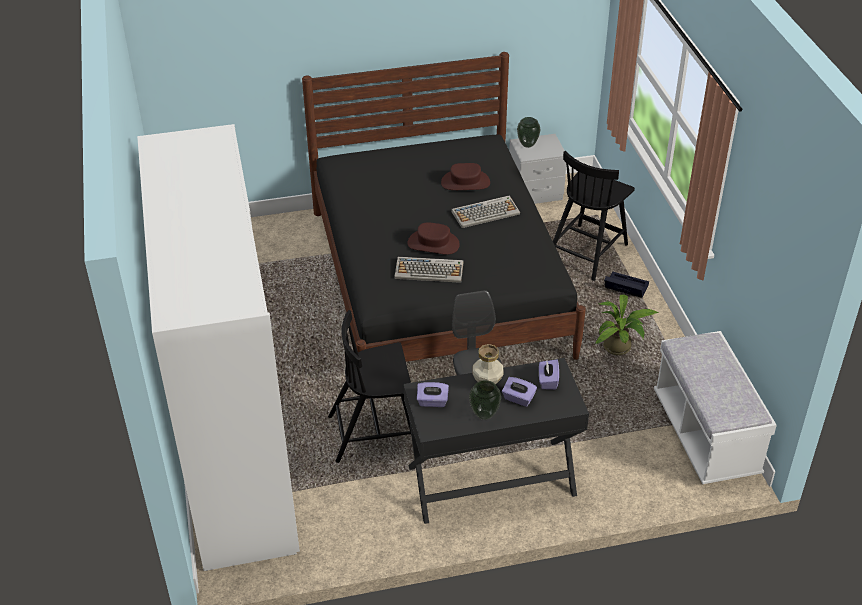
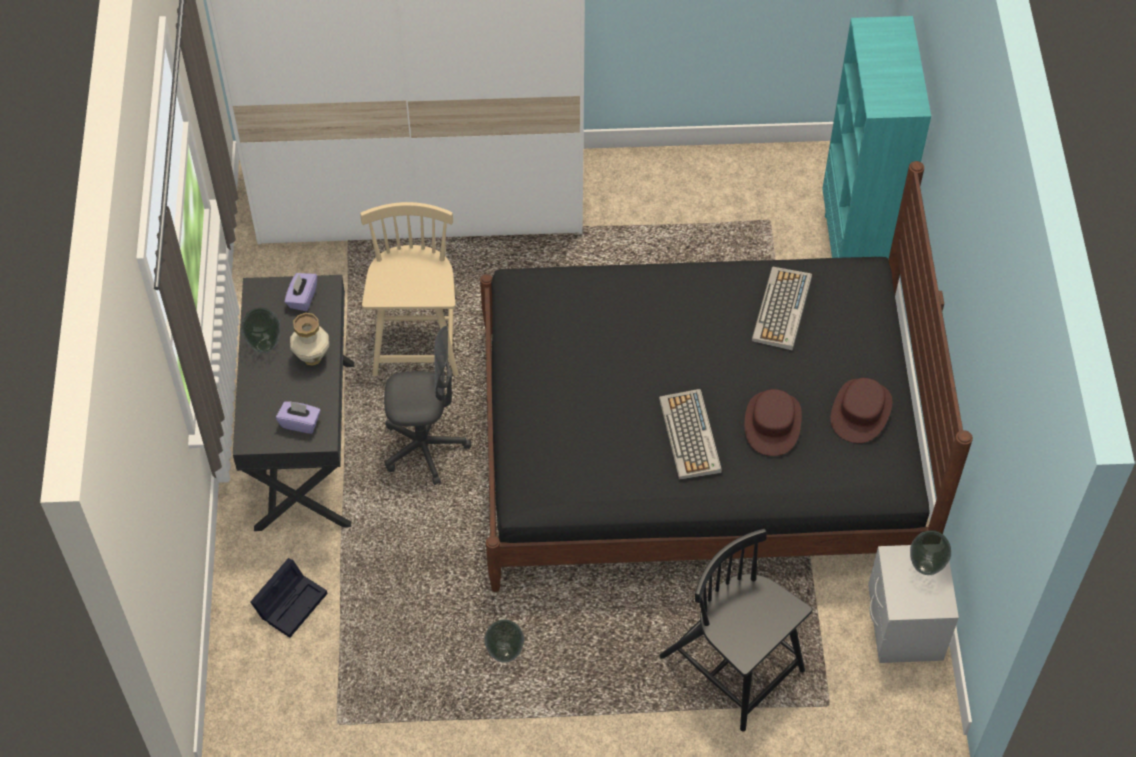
camera: 100 degrees right, 15 degrees up
(266, 228) = (855, 253): none -> turquoise bookcase
(375, 433) = (417, 336): black chair -> beige chair
(430, 270) = (571, 346): keyboard -> keyboard (782, 310)
(433, 244) = (628, 359): brown hat -> brown hat (861, 411)
(518, 398) = (280, 385): purple tissue box -> none
(620, 347) = (504, 653): potted plant -> vase
(624, 288) = (634, 695): black storage box -> black storage box (291, 602)
(705, 435) = (308, 712): white bench -> none

